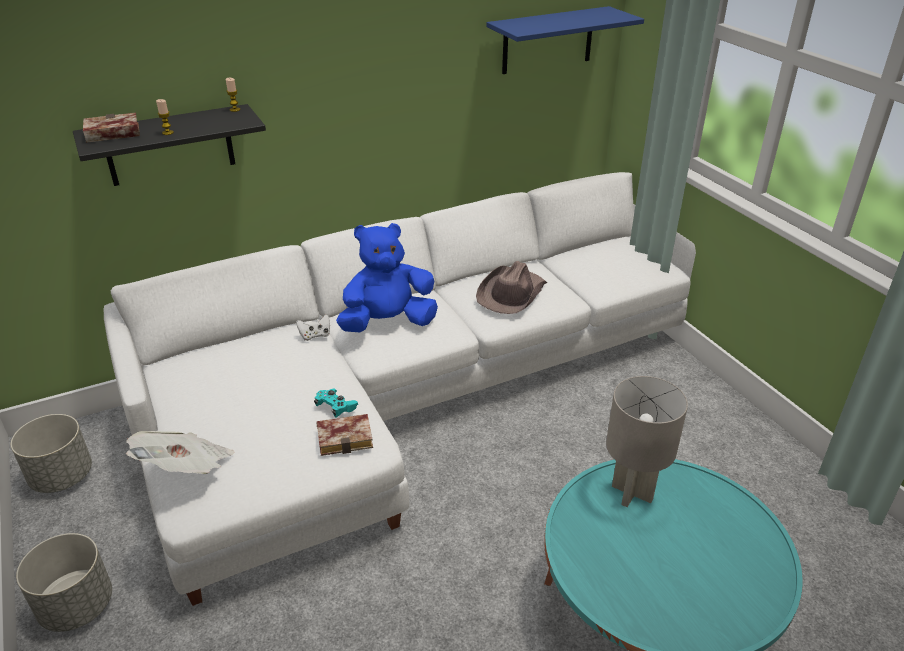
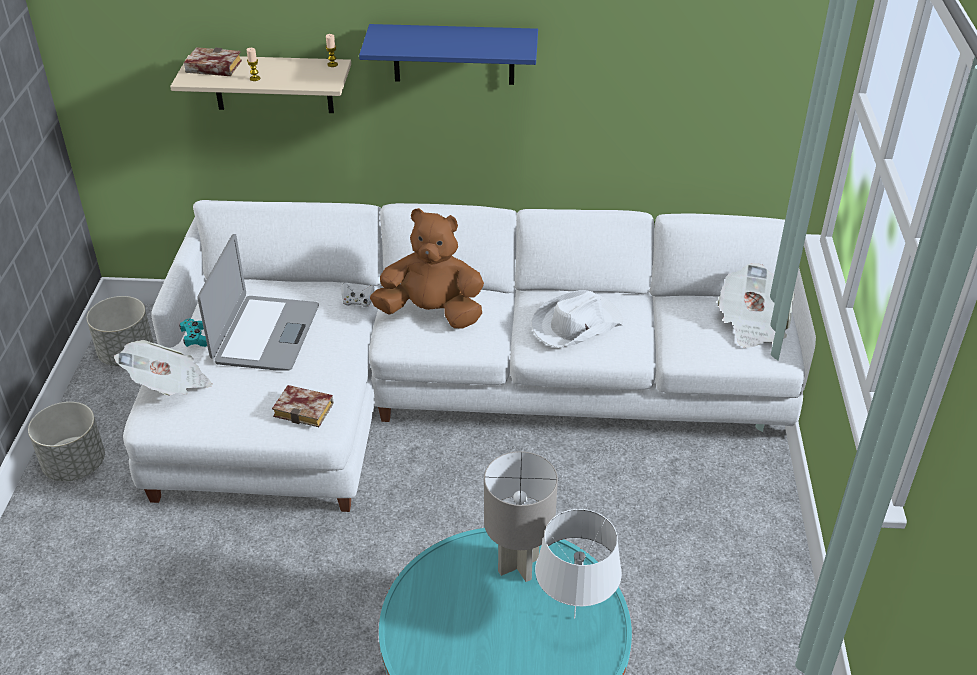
camera: 30 degrees right, 5 degrees up
(170, 146) = (273, 84): black shelf -> beige shelf
(250, 389) = (265, 334): none -> laptop
(336, 407) = (319, 379): turquoise game controller -> turquoise game controller (197, 338)
(388, 323) = (431, 313): blue plush toy -> brown plush toy
(511, 293) = (576, 324): brown hat -> white hat
(548, 40) = (712, 51): blue shelf -> blue shelf (453, 54)
(631, 254) = (752, 323): none -> newspaper
(713, 513) = (574, 617): none -> white table lamp

